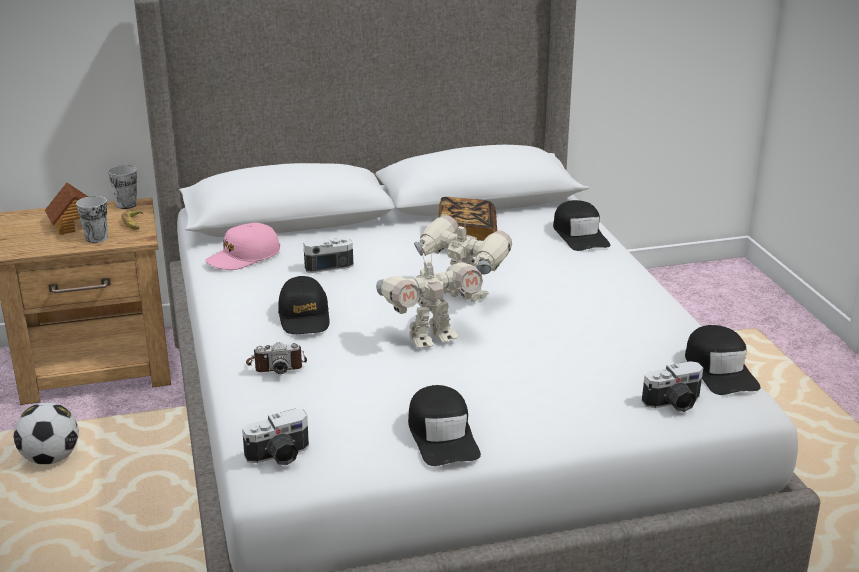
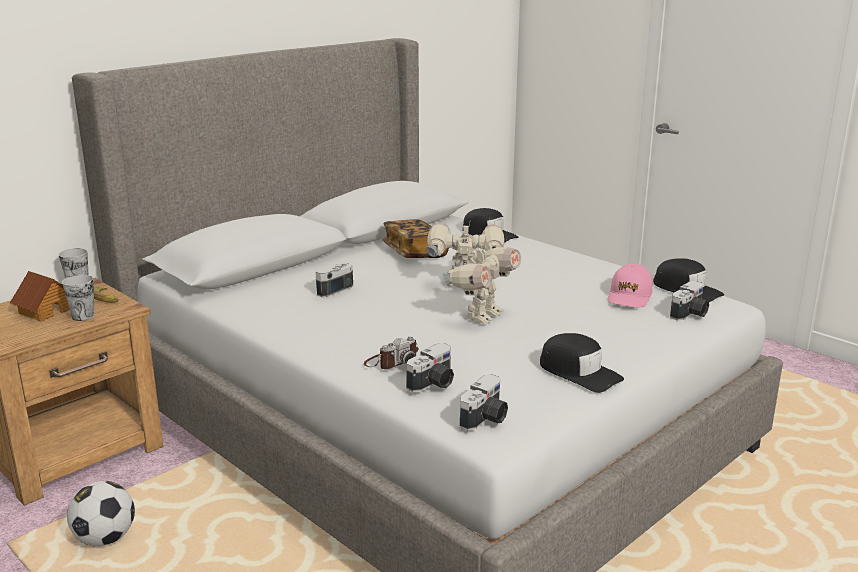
camera: 30 degrees left, 5 degrees down
(243, 257) = (253, 299): pink cap -> pink cap (629, 296)
(279, 402) = (434, 384): none -> camera
(304, 317) = (365, 326): black cap -> none

